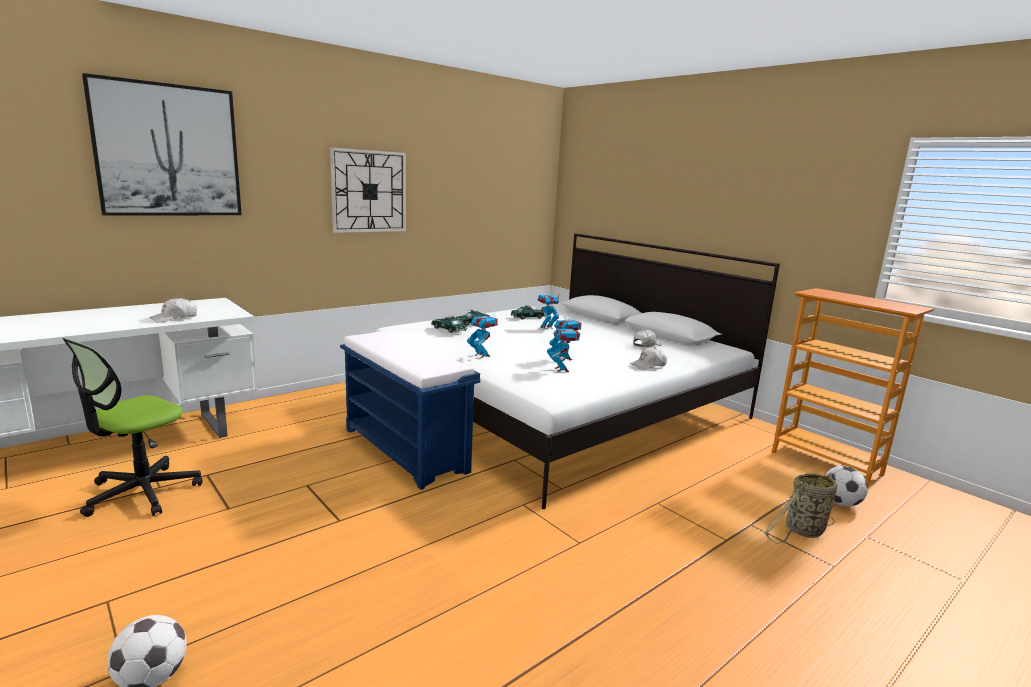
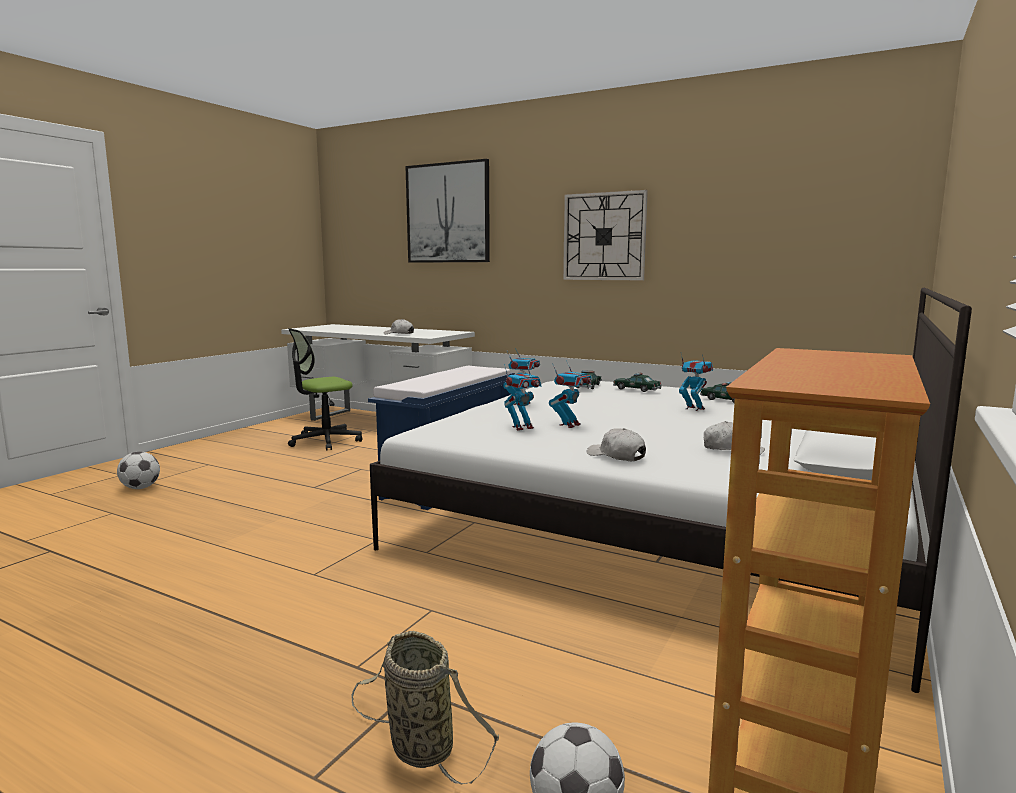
camera: 70 degrees right, 5 degrees down
(141, 492) = (325, 441): office chair -> office chair turned 45 degrees counterclockwise

